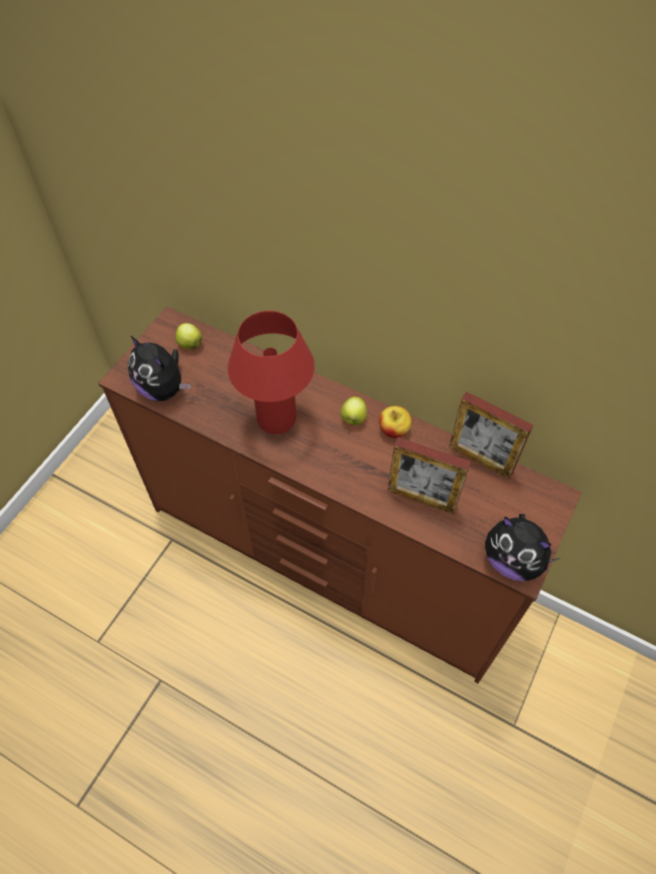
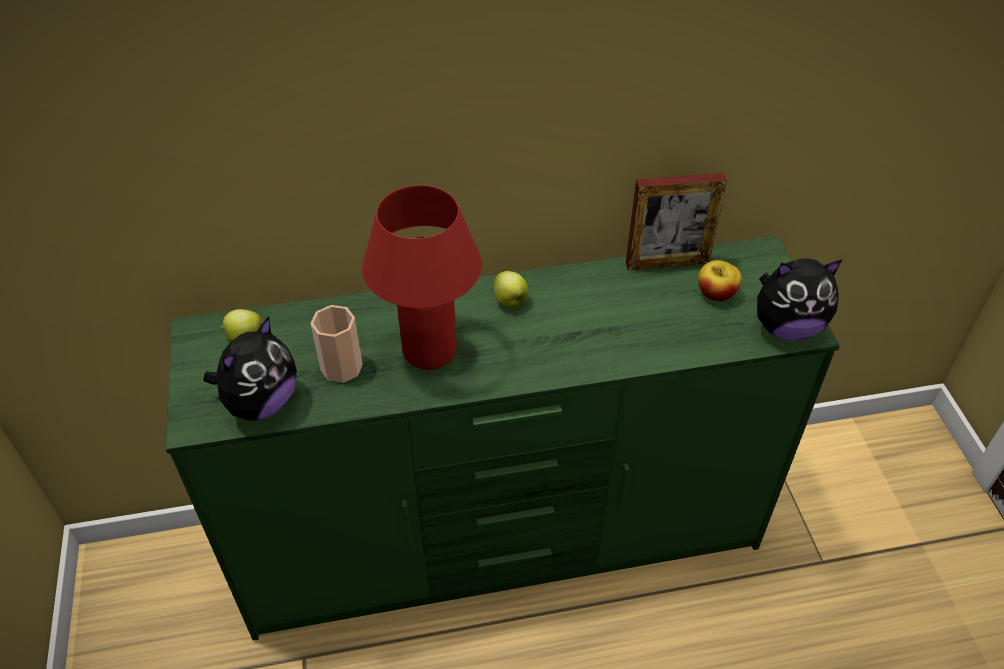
camera: 40 degrees left, 10 degrees down
(163, 388) = (261, 403): plush toy -> plush toy turned 60 degrees counterclockwise
(221, 396) = (341, 367): none -> cup
(329, 557) = (504, 540): brown dresser -> green dresser
(394, 430) = (561, 287): apple -> apple (716, 293)
(421, 498) = (653, 329): picture frame -> none

